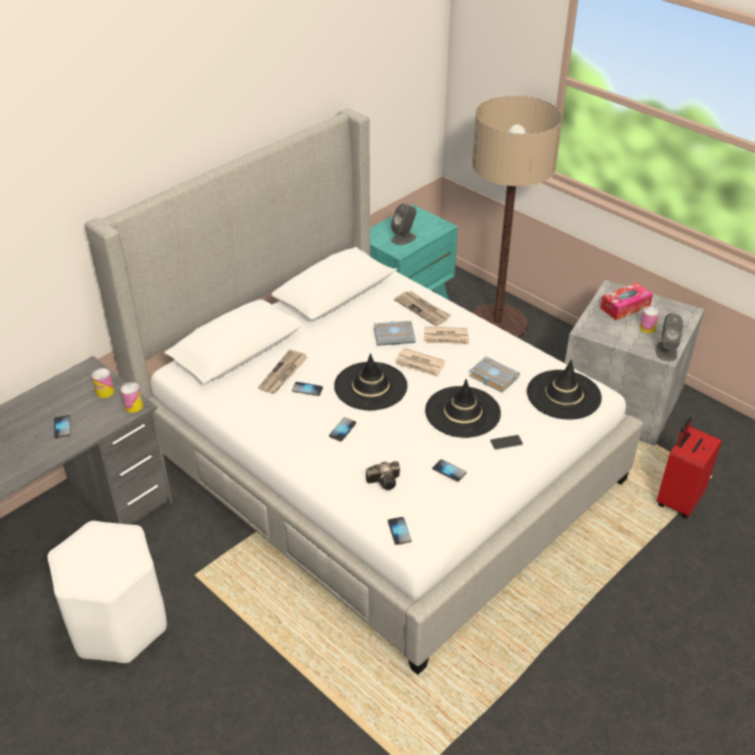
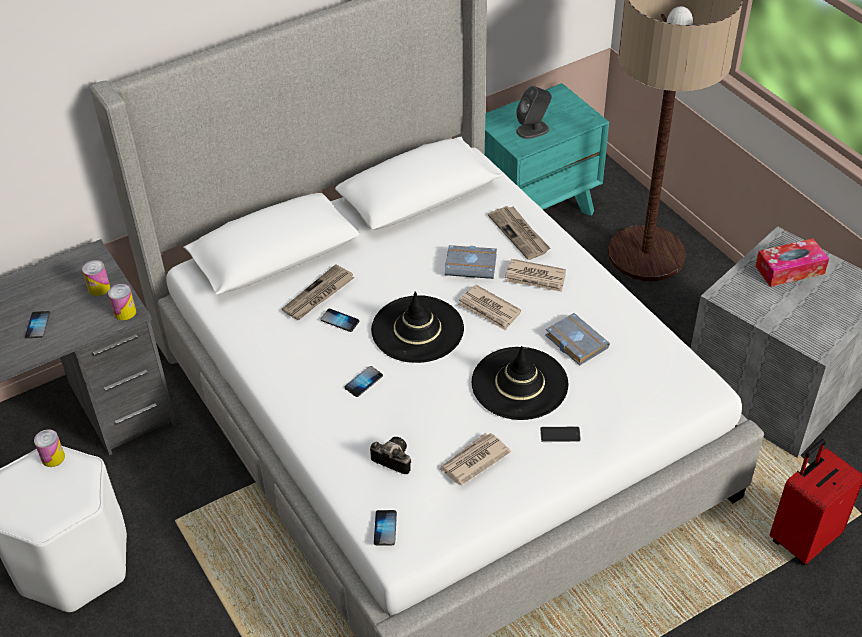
camera: 15 degrees right, 5 degrees up
(386, 481) = (391, 459): camera -> camera turned 150 degrees counterclockwise
(449, 471) = (473, 460): phone -> newspaper
(563, 395) = (658, 382): black hat -> none
(647, 328) = (809, 304): can -> can (53, 457)
(666, 351) = (822, 341): grey speaker -> none

